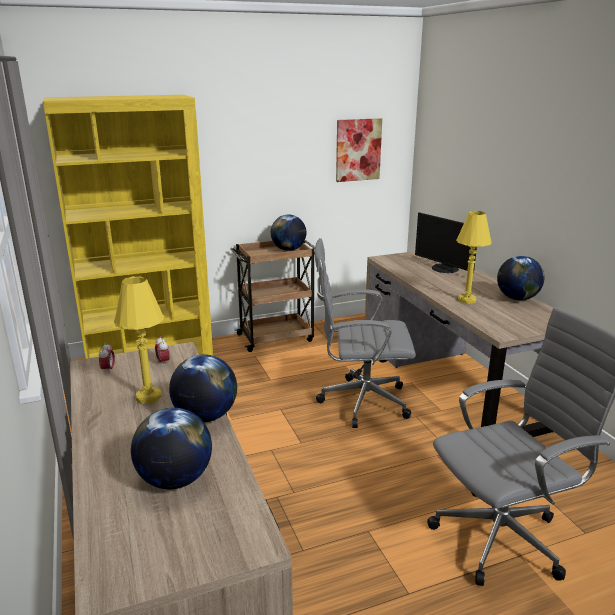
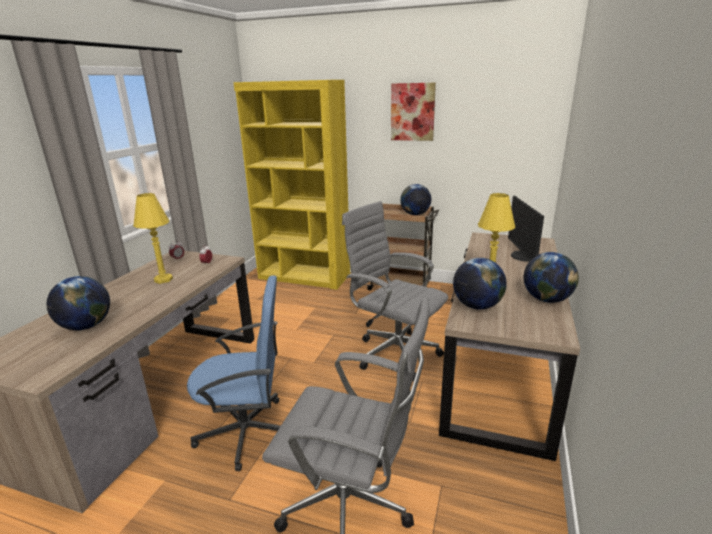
camera: 40 degrees right, 0 degrees up
(205, 416) = (163, 300): globe -> globe (477, 306)
(335, 534) = (247, 431): none -> blue office chair
(358, 150) = (499, 132): picture -> picture (412, 112)

